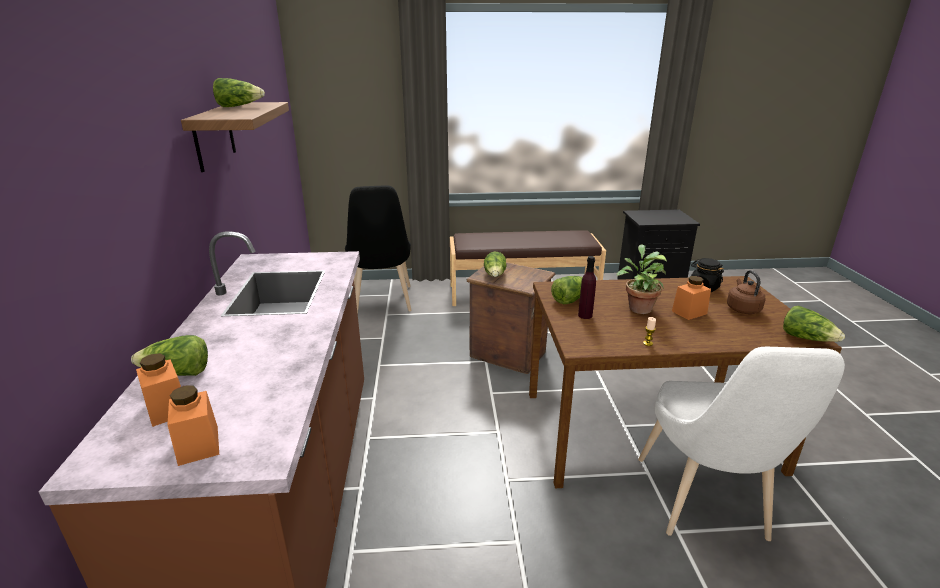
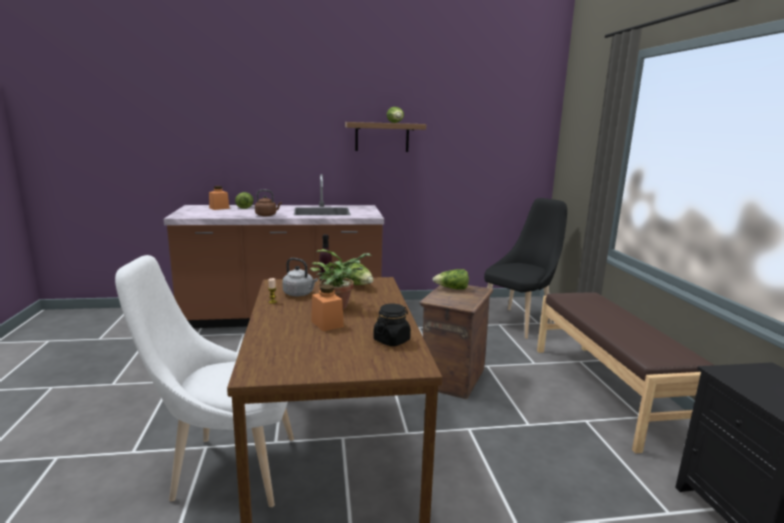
camera: 85 degrees right, 10 degrees down
(198, 445) = (193, 211): orange jar -> none
(382, 303) = (518, 321): black chair -> black chair turned 150 degrees clockwise
(614, 329) = (300, 294): none -> grey kettle
(742, 308) = (334, 351): brown kettle -> brown kettle (267, 215)
(806, 338) = (254, 370): lettuce -> none

